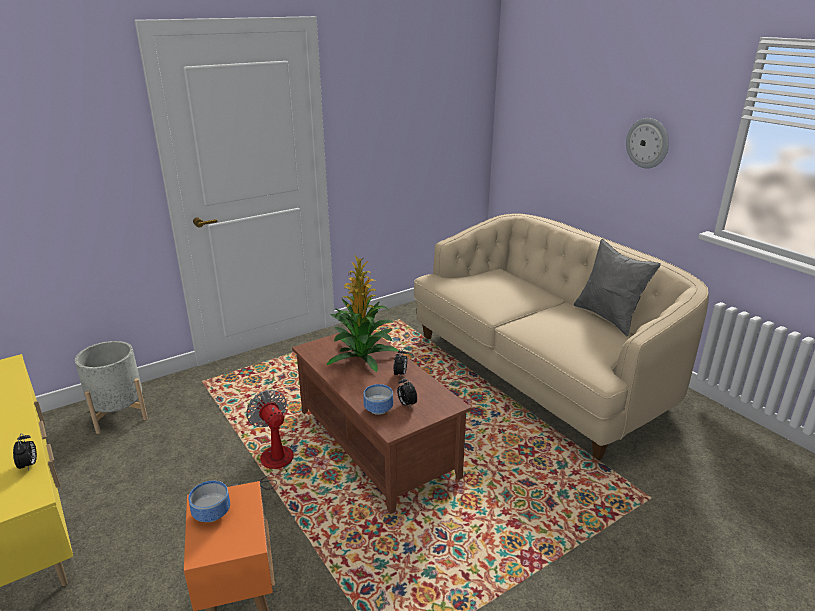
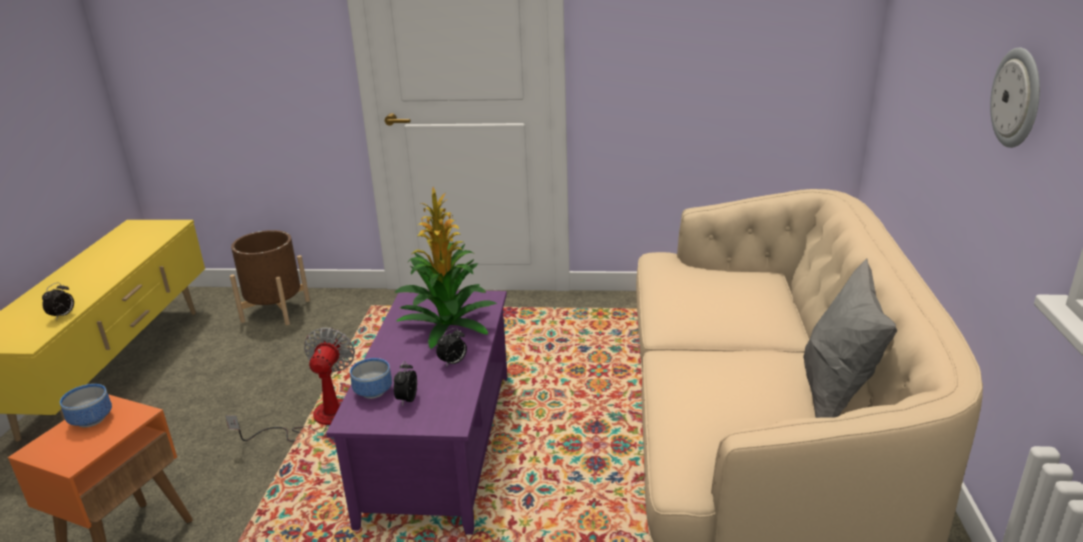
camera: 40 degrees right, 0 degrees up
(119, 414) = (276, 311): grey planter -> brown planter
(378, 443) = (441, 445): brown coffee table -> purple coffee table

